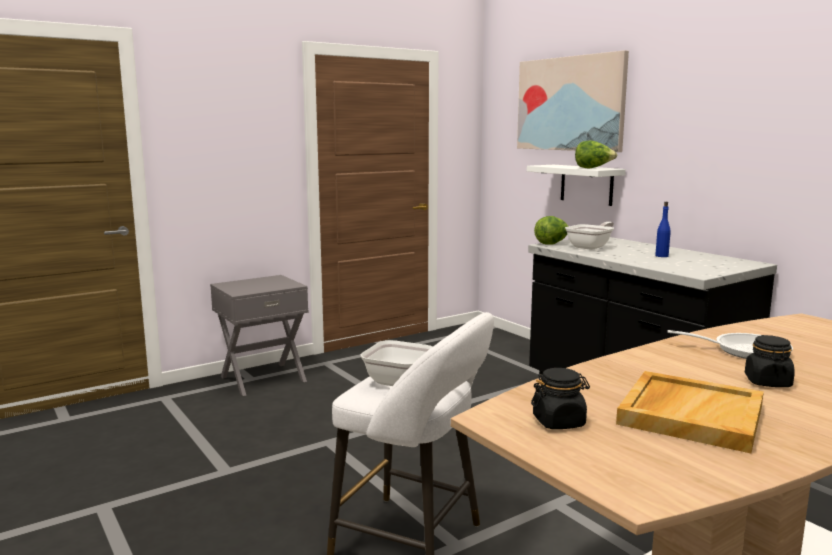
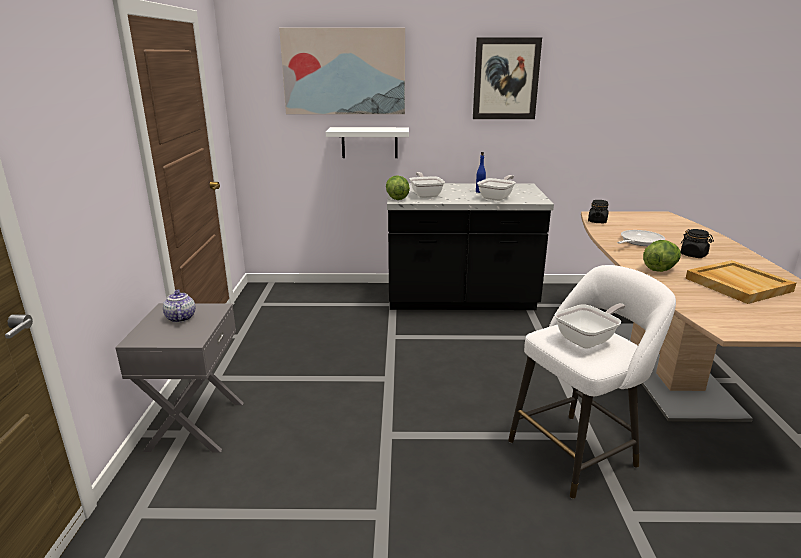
camera: 55 degrees left, 10 degrees up
(266, 283) = (180, 318): none -> teapot
(559, 422) = (740, 315): black jar -> black jar (597, 221)
(593, 168) = (392, 129): lettuce -> lettuce (660, 268)
(657, 262) = (497, 197): none -> frying pan
(743, 108) = (506, 79): none -> picture

